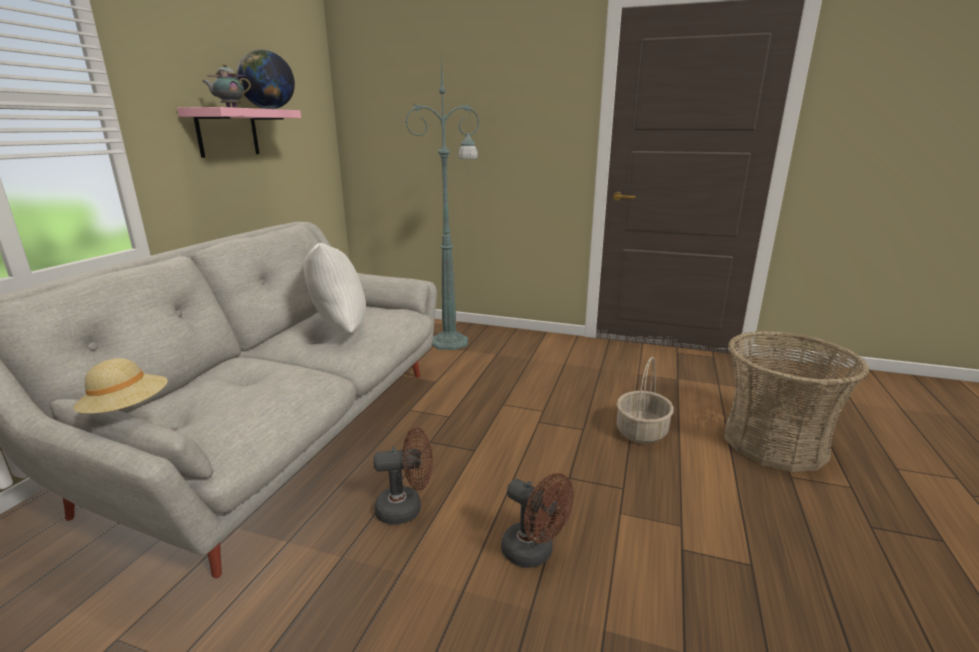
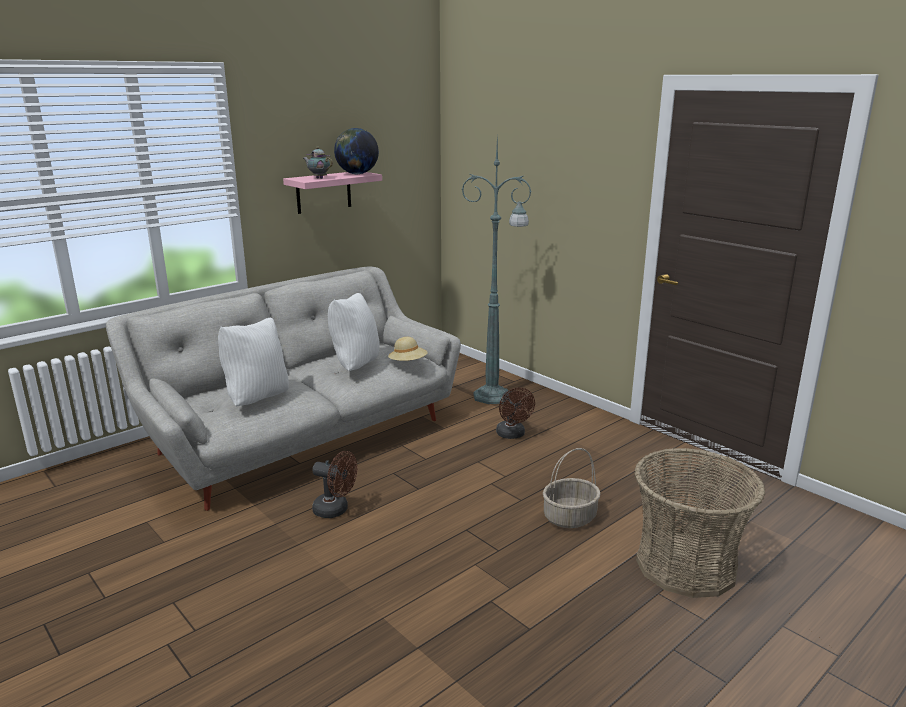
camera: 30 degrees right, 0 degrees up
(127, 410) = (177, 393): beige hat -> beige hat (408, 363)
(246, 392) = (257, 398): none -> white pillow
(534, 553) = (387, 564): brown fan -> brown fan (512, 435)

